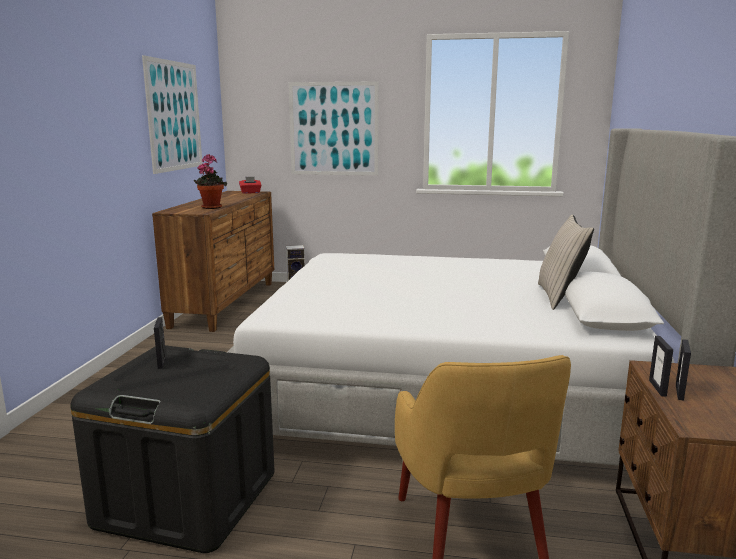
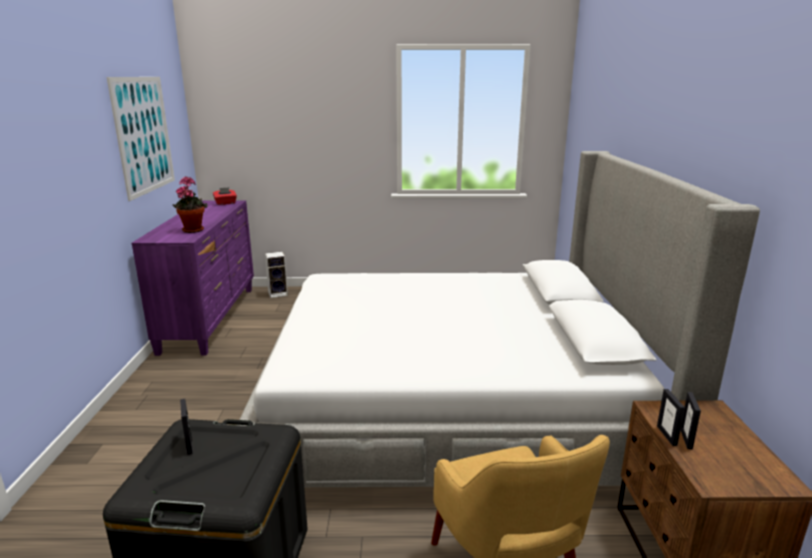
camera: 10 degrees left, 5 degrees up
(226, 304) = (211, 318): brown dresser -> purple dresser
(333, 129) = (307, 137): picture -> none
(559, 297) = (551, 322): beige pillow -> none

